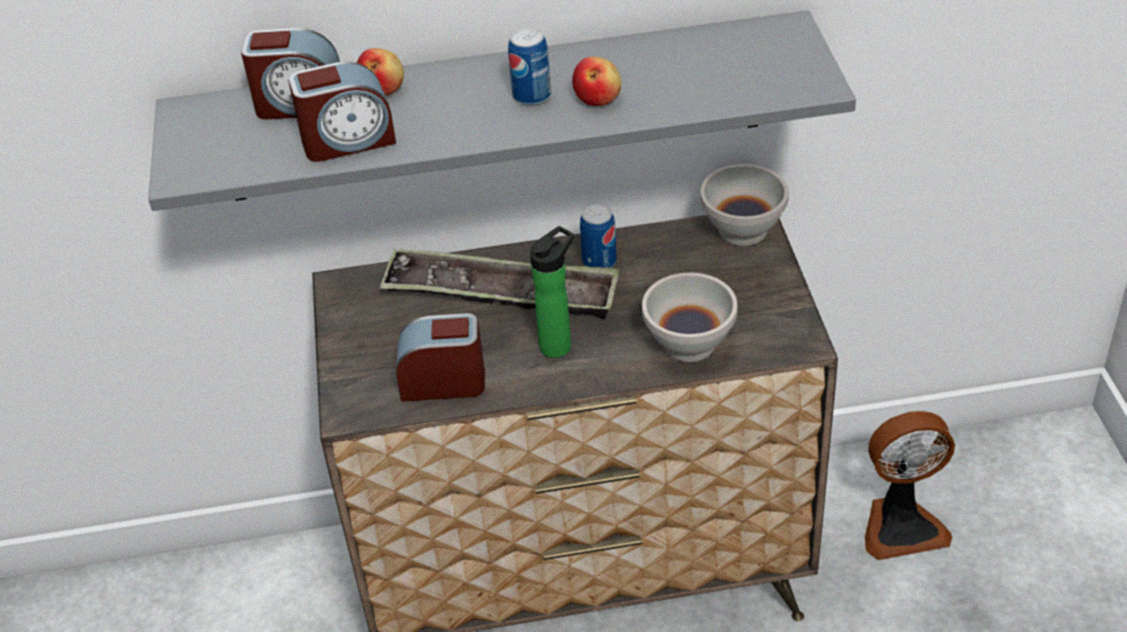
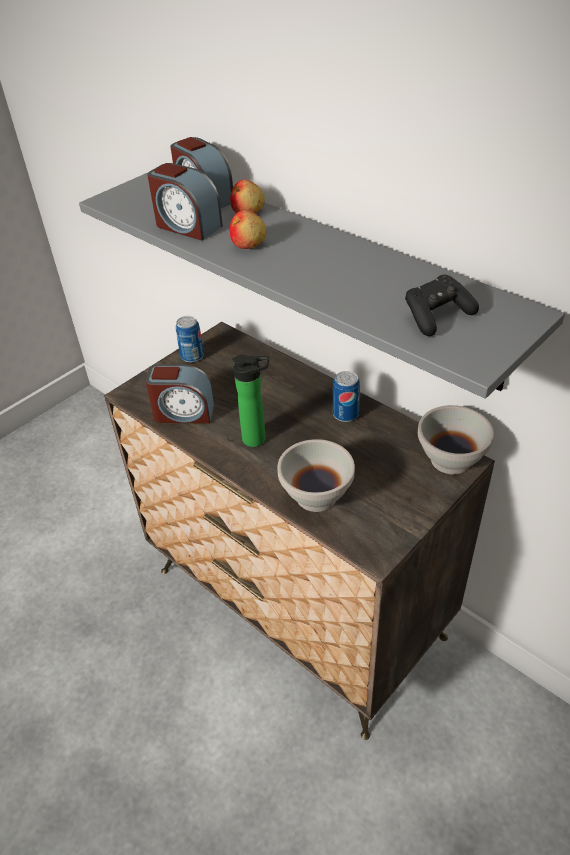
camera: 50 degrees right, 0 degrees up
(443, 382) = (183, 413): alarm clock -> alarm clock turned 135 degrees clockwise
(501, 293) = (275, 392): tray -> none
(532, 96) = (303, 258): can -> can (192, 356)
(597, 98) = (333, 281): apple -> apple (249, 244)
(732, 71) = (437, 316): none -> black game controller
(901, 525) = (492, 752): fan -> none

